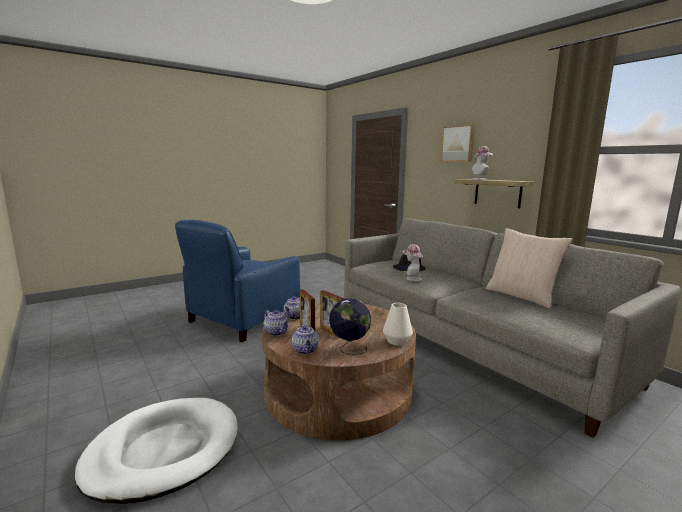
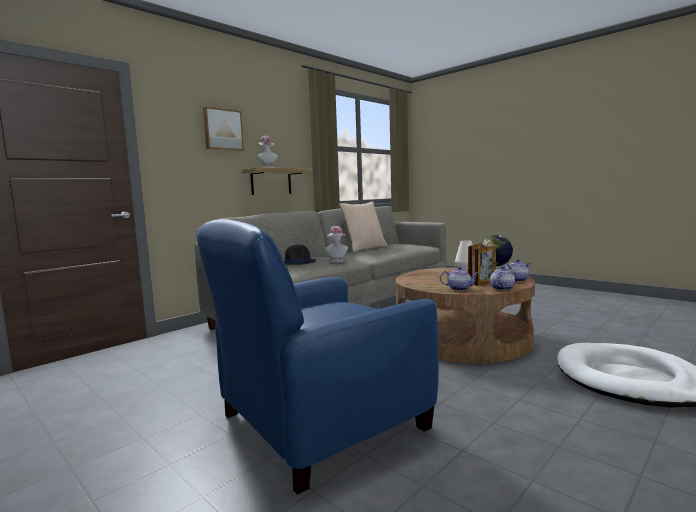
camera: 100 degrees left, 5 degrees down
(242, 319) = (320, 422): blue armchair -> blue armchair turned 120 degrees clockwise

